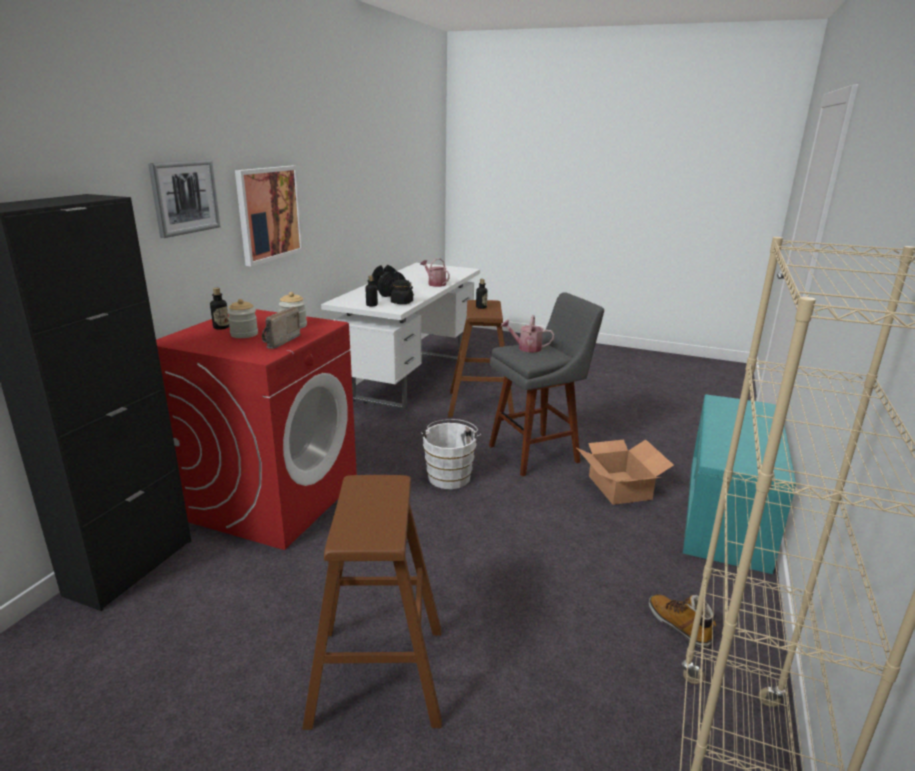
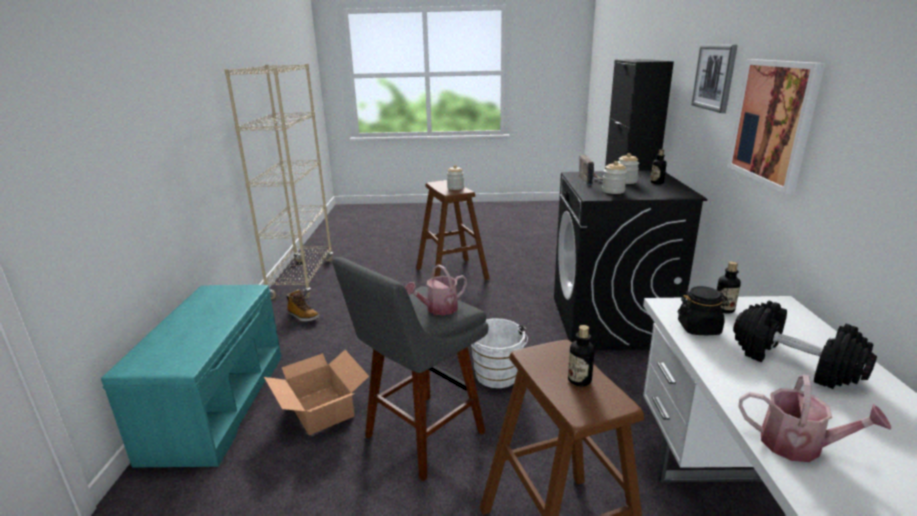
camera: 160 degrees right, 0 degrees up
(273, 498) = (611, 322): red washing machine -> black washing machine
(362, 501) = (455, 188): none -> jar
(526, 348) = (438, 309): watering can -> watering can turned 150 degrees clockwise

